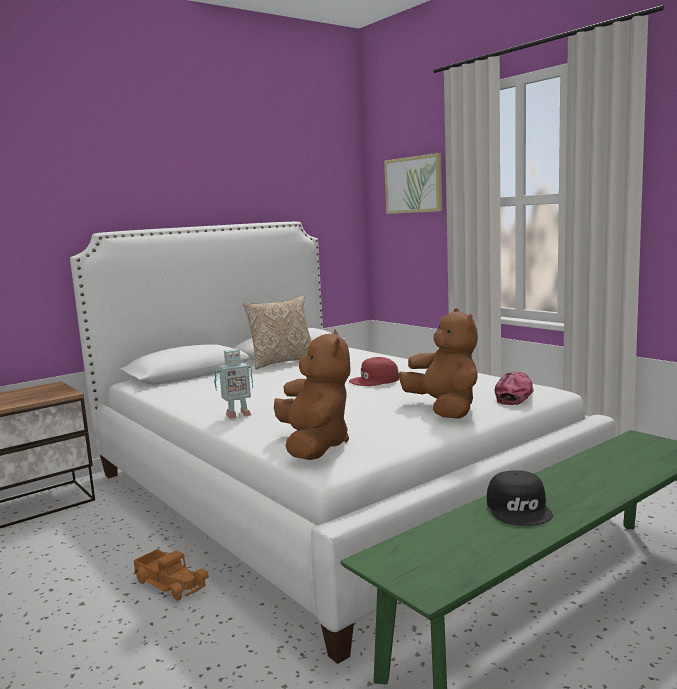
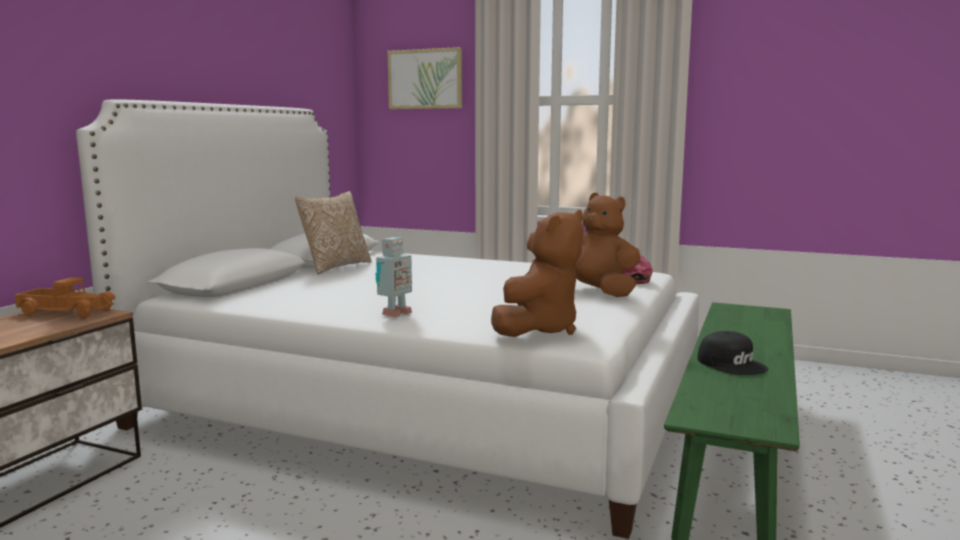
camera: 30 degrees left, 0 degrees up
(171, 582) = (365, 515): toy truck -> toy truck (67, 311)
(314, 446) = (539, 329): brown plush toy -> brown plush toy turned 75 degrees clockwise
(375, 380) = (477, 275): red cap -> none

